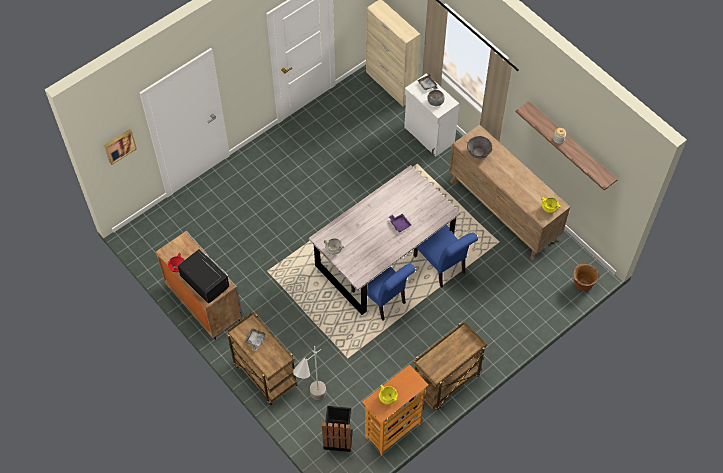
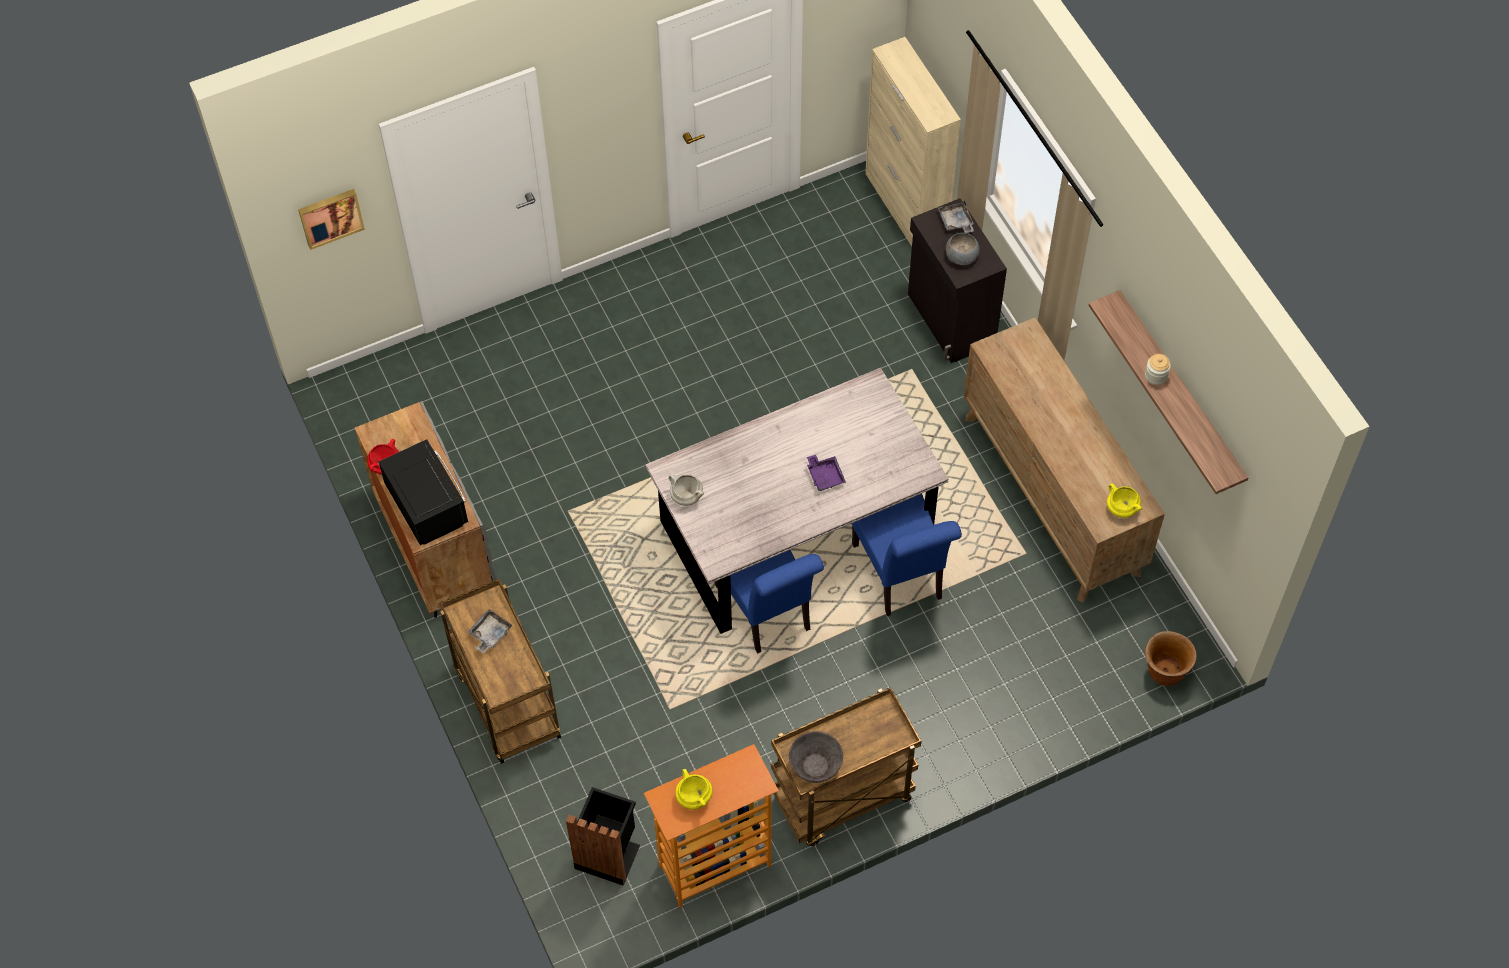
camera: 15 degrees right, 0 degrees up
(312, 404) = (579, 780): grey floor lamp -> none
(428, 135) = (950, 320): white cabinet -> black cabinet
(478, 152) = (1017, 371): grey bowl -> grey bowl (815, 765)

